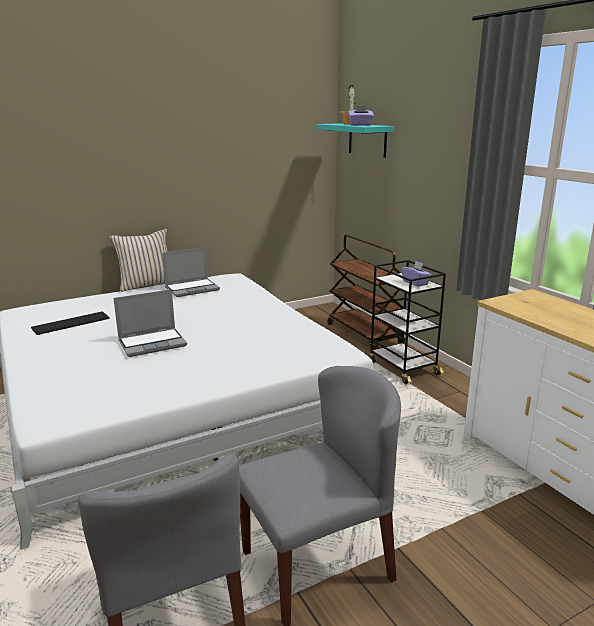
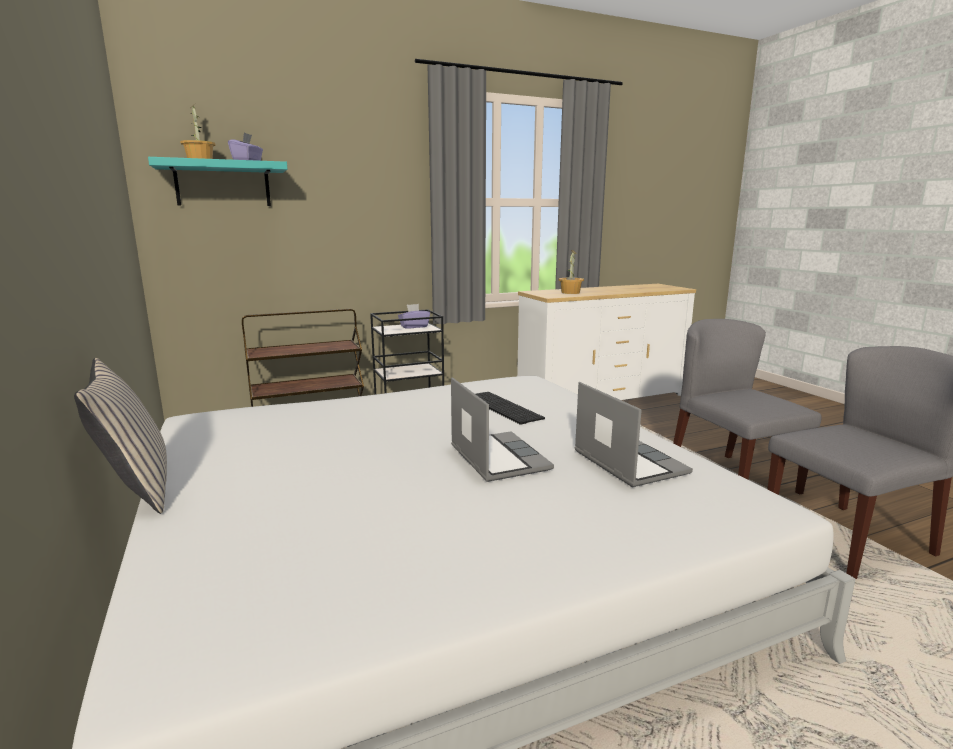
camera: 85 degrees left, 5 degrees down
(71, 322) = (350, 550): keyboard -> keyboard (501, 407)
(192, 288) = (243, 440): laptop -> laptop (627, 462)
(547, 311) = (570, 292): none -> potted plant

